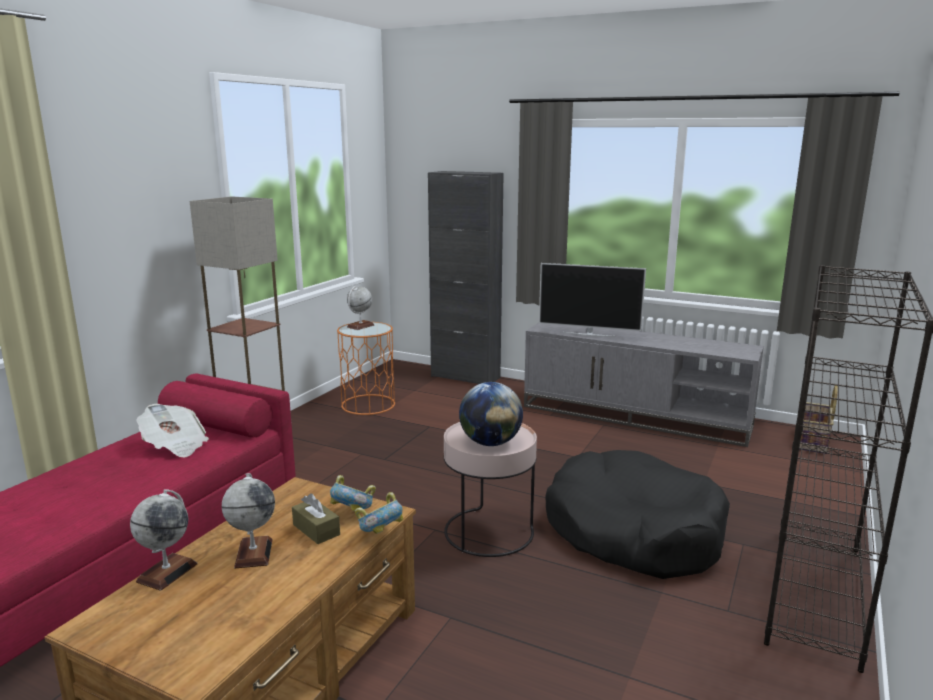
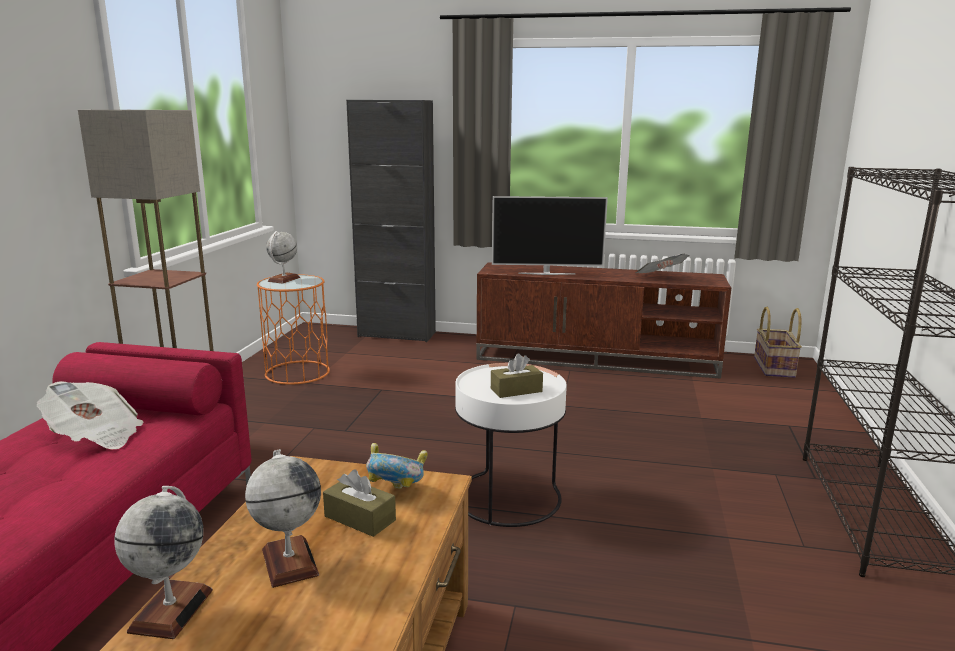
camera: 15 degrees left, 0 degrees up
(381, 534) = (449, 512): bowl -> none
(488, 532) = (507, 497): pink side table -> white side table
(490, 443) = (516, 390): globe -> brown tissue box
(633, 532) = (661, 476): black dog bed -> none
(636, 416) = (597, 359): grey tv stand -> brown tv stand
(695, 346) = (660, 278): none -> newspaper

